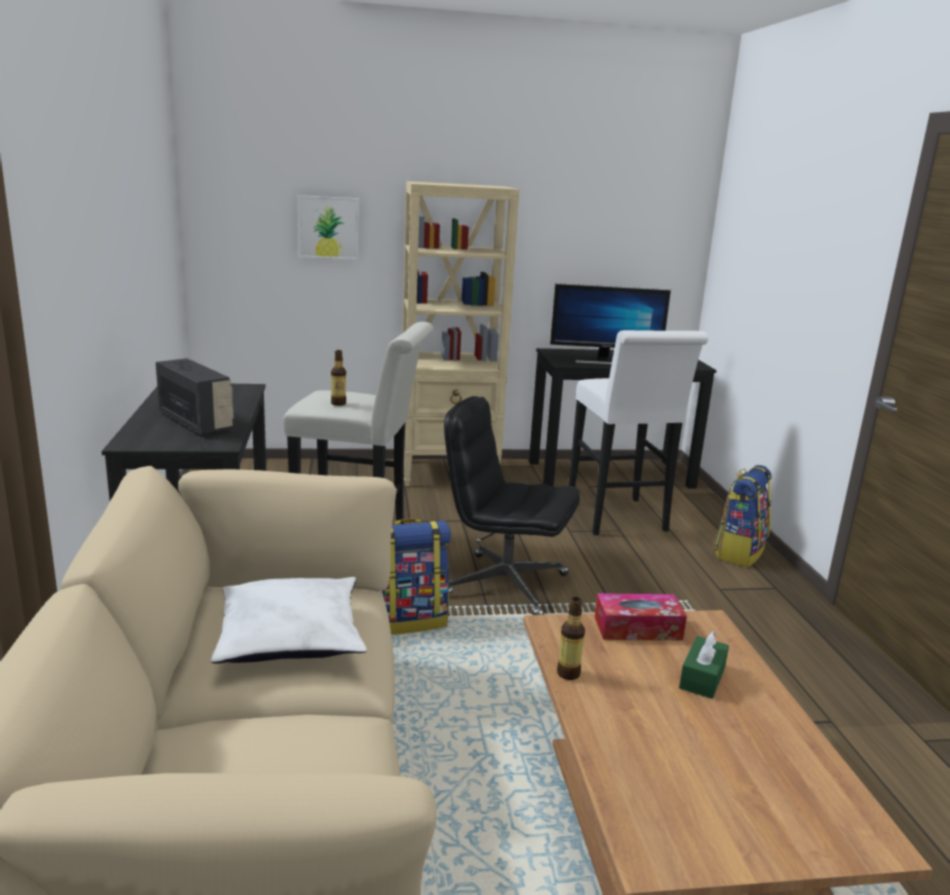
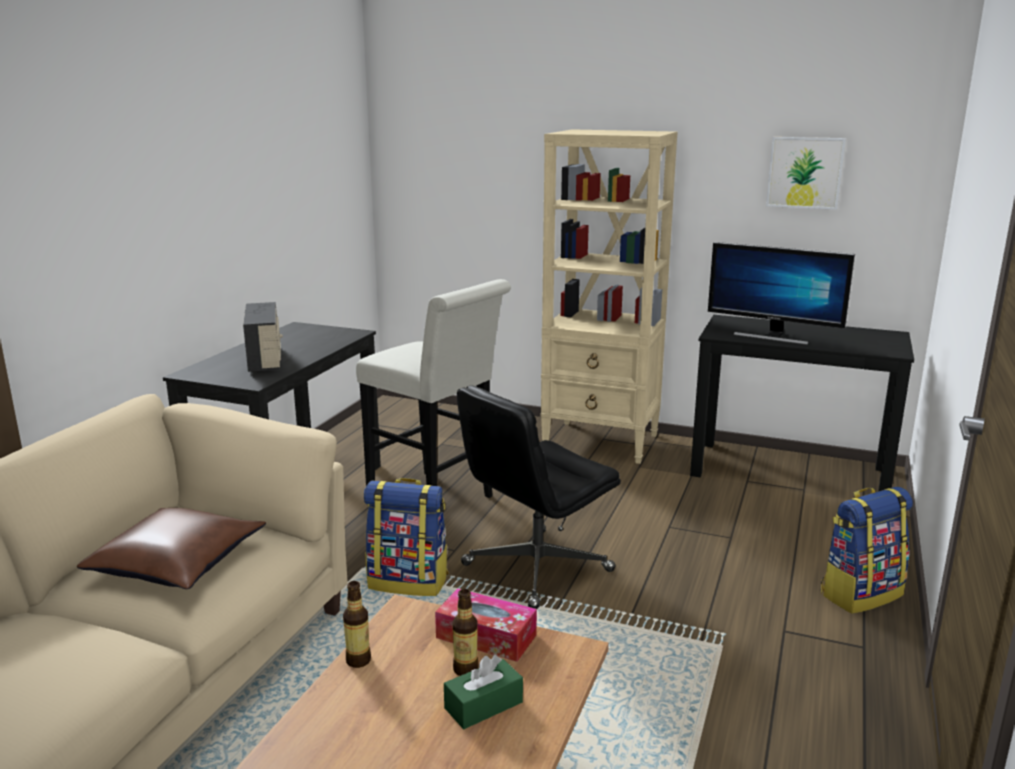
camera: 30 degrees right, 0 degrees up
(290, 635) = (178, 562): white pillow -> brown pillow
(328, 227) = (498, 178): picture -> picture (805, 172)
(338, 403) = (407, 356): bottle -> bottle (465, 669)
(504, 585) = (536, 569): black office chair -> black office chair turned 90 degrees counterclockwise
(619, 520) = (742, 525): white stool -> none

